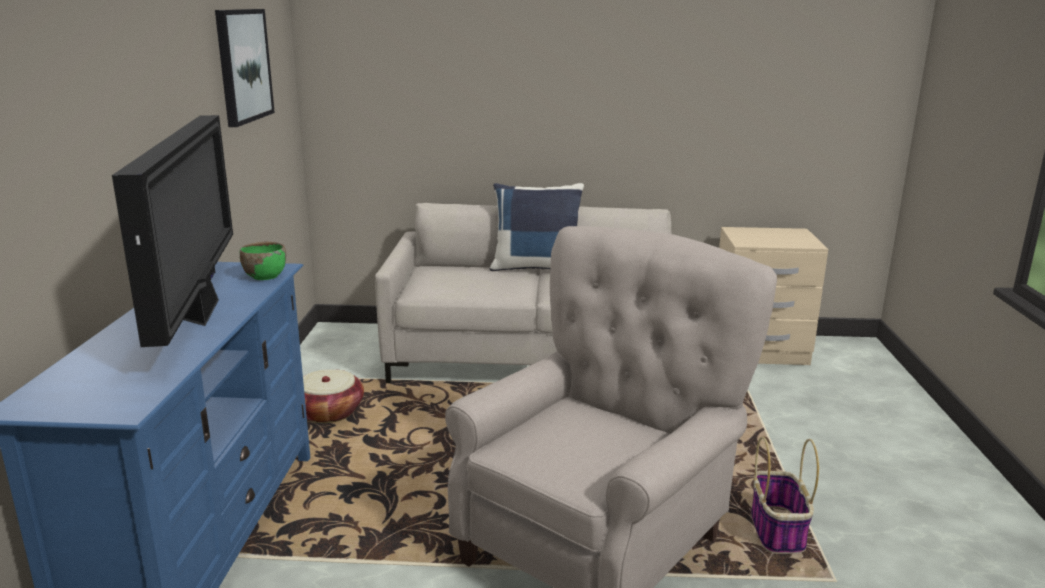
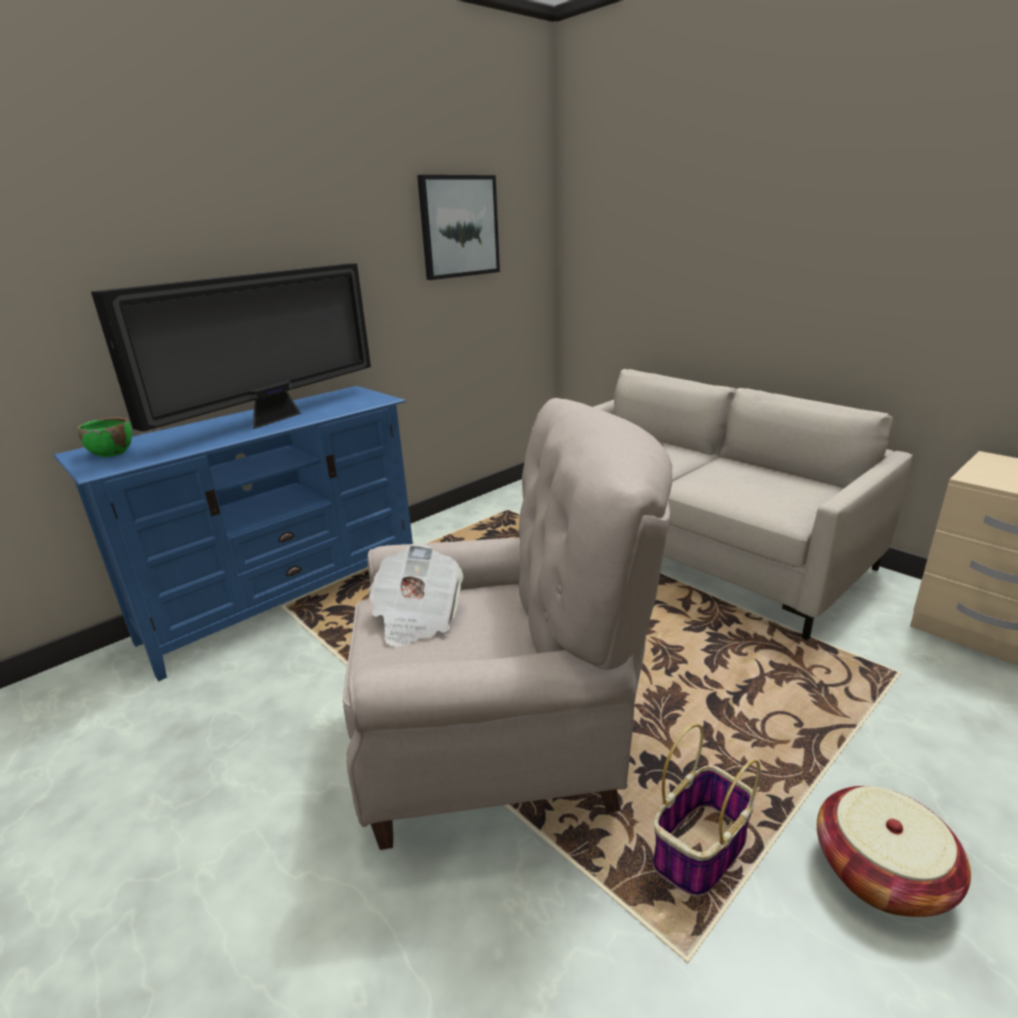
camera: 45 degrees right, 5 degrees up
(264, 276) = (361, 403): green bowl -> green bowl (112, 452)
(329, 412) = (472, 535): basket -> basket (881, 872)
(537, 268) = (711, 454): blue pillow -> none
(546, 443) = (416, 617): none -> newspaper

